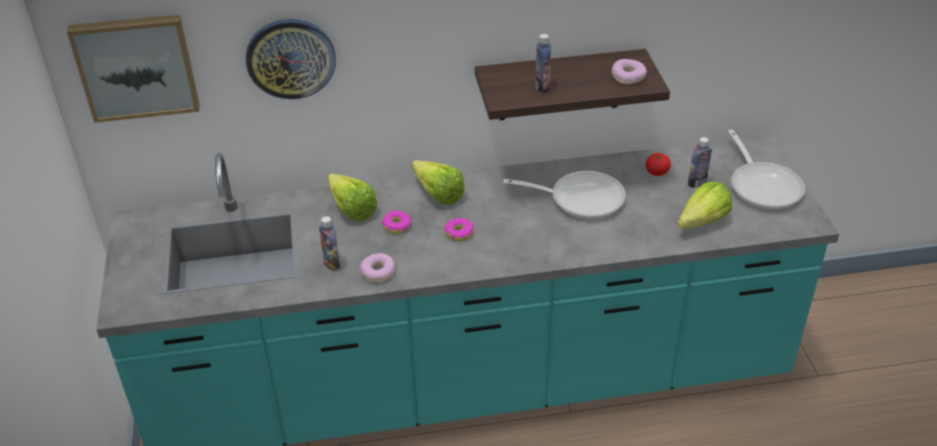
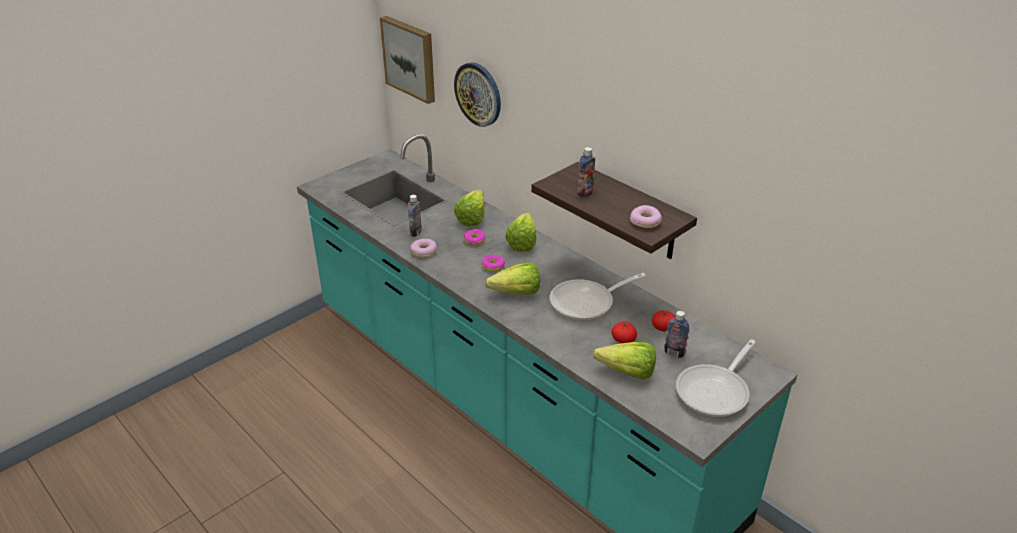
camera: 55 degrees right, 5 degrees down
(518, 240) = (512, 293): none -> lettuce
(580, 199) = (587, 303): frying pan -> frying pan turned 90 degrees clockwise
(654, 202) = (623, 339): none -> tomato

